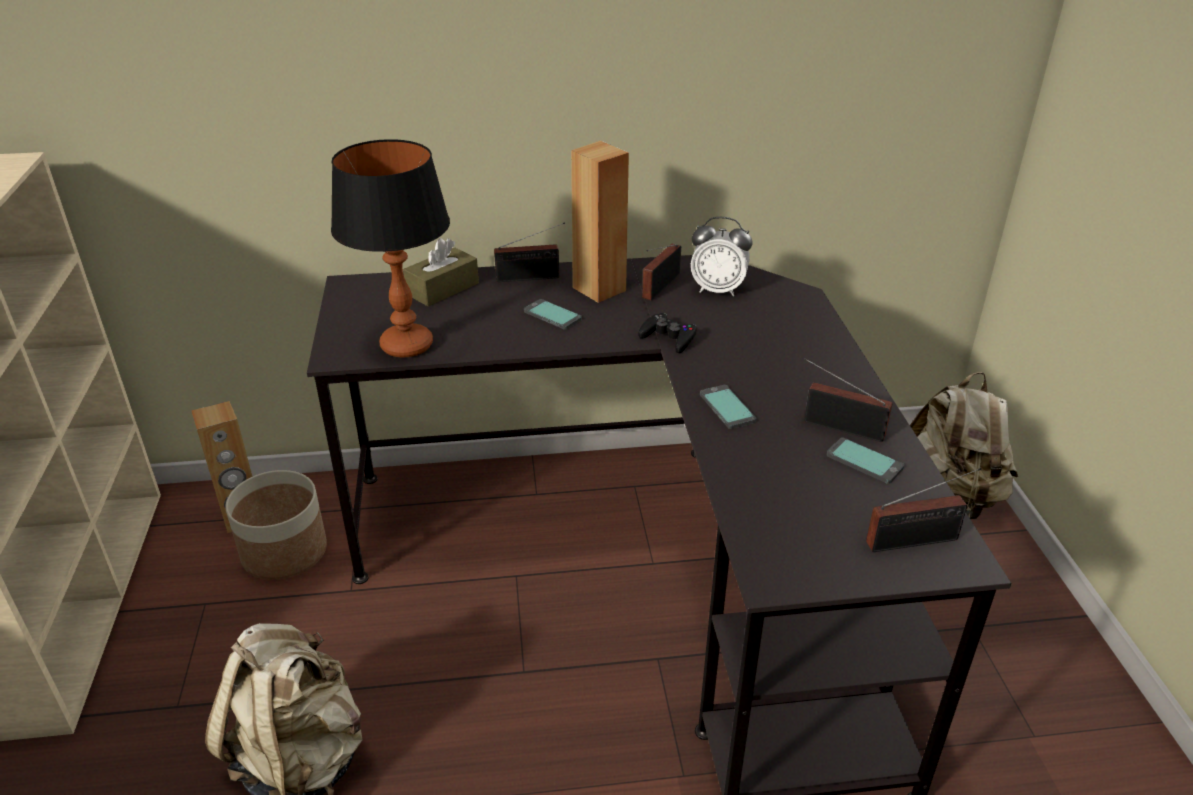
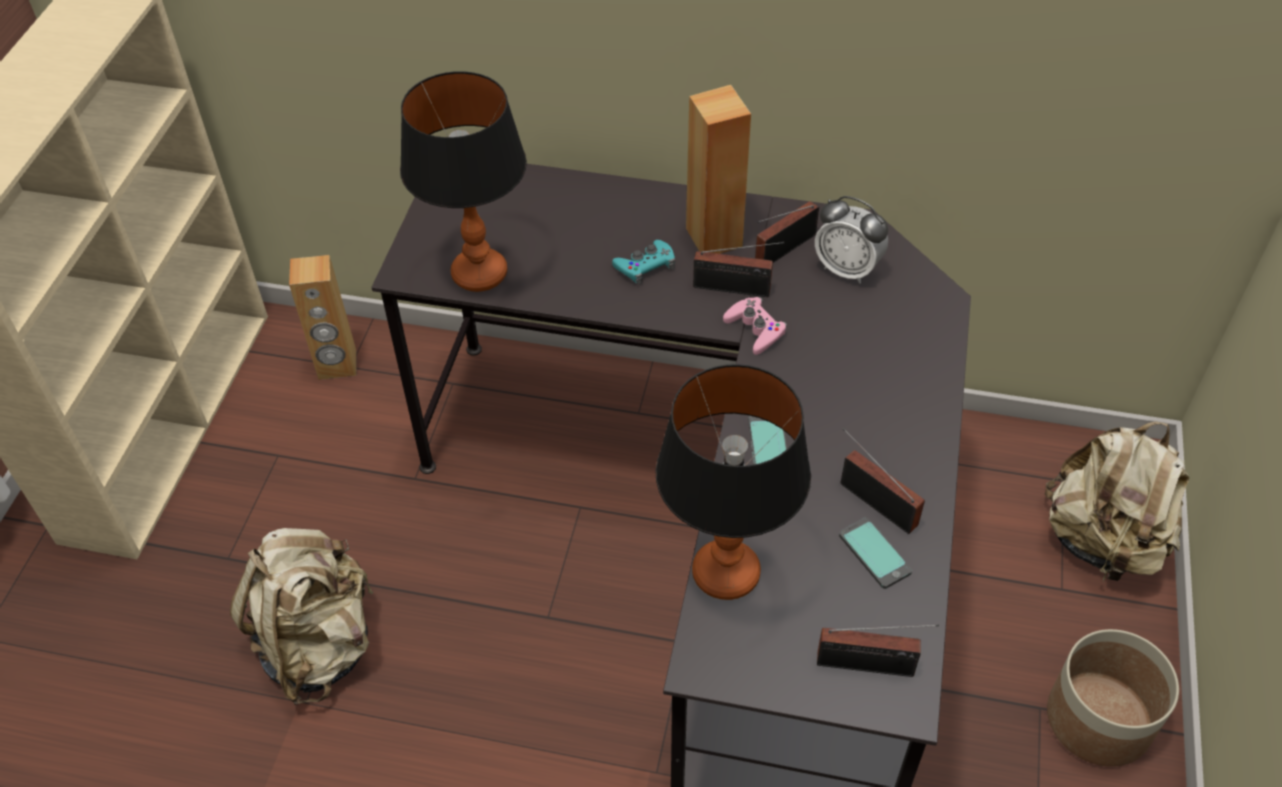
camera: 20 degrees right, 15 degrees up
(285, 551) = (366, 416): planter -> planter (1099, 719)
(443, 289) = (547, 199): brown tissue box -> none
(531, 278) = (647, 203): radio -> radio (736, 289)
(552, 315) = (645, 266): phone -> turquoise game controller
(668, 338) = (755, 329): black game controller -> pink game controller
(749, 504) = (726, 573): none -> table lamp

